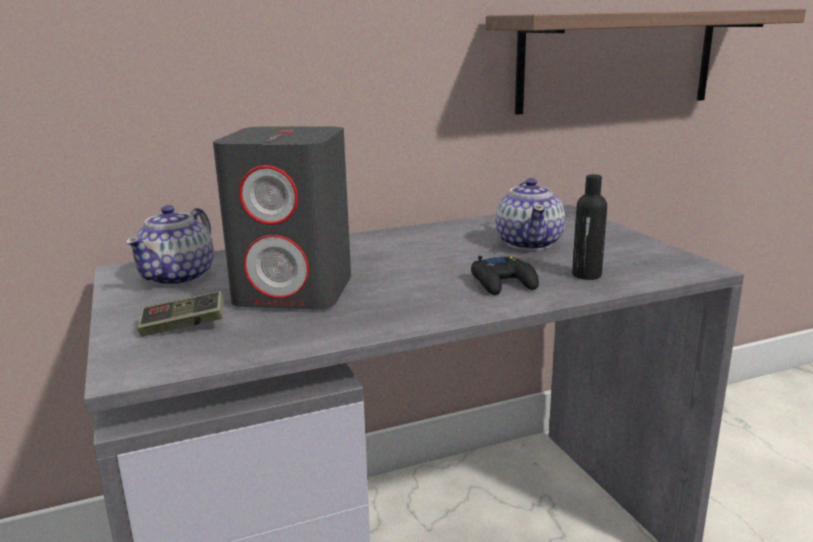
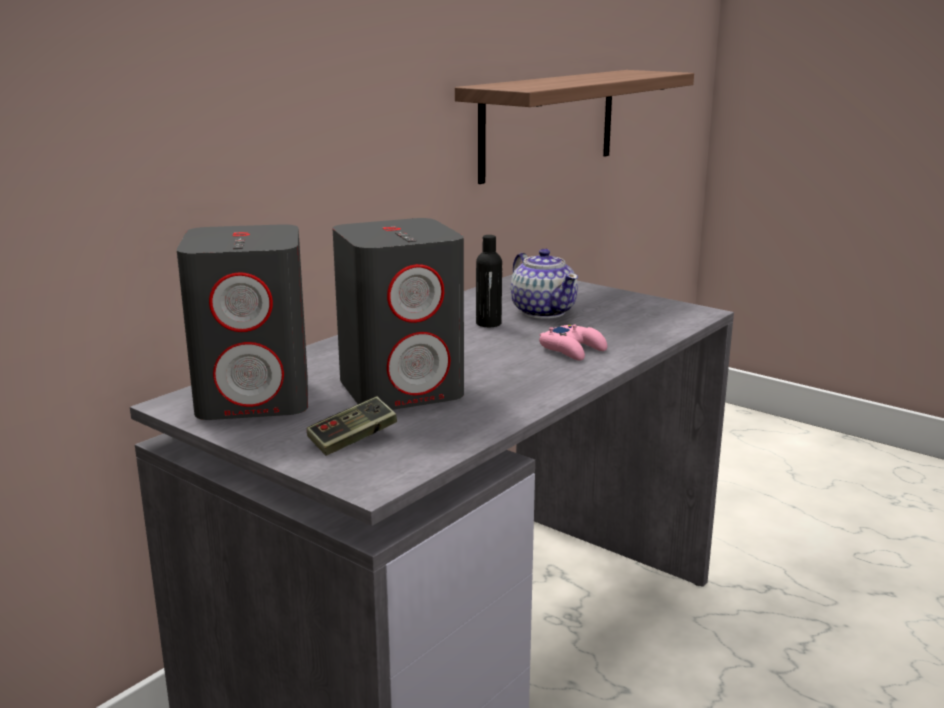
camera: 30 degrees left, 0 degrees up
(179, 277) = (255, 398): teapot -> grey speaker
(503, 283) = (573, 350): black game controller -> pink game controller
(586, 275) = (627, 332): black bottle -> black bottle (488, 323)

